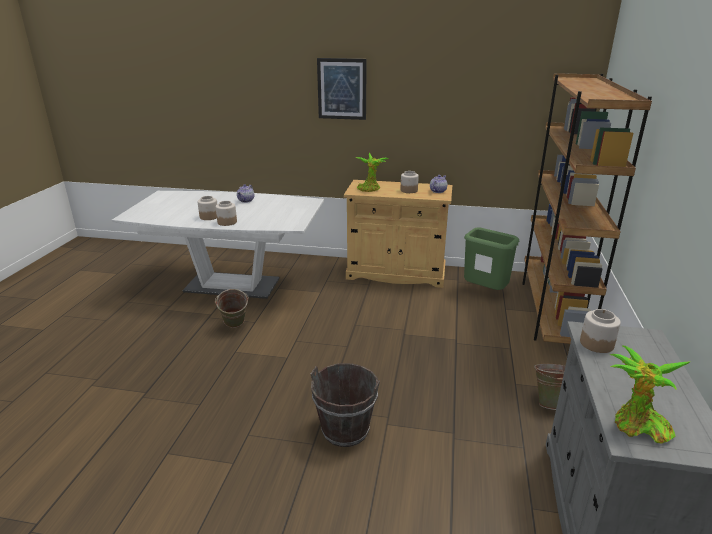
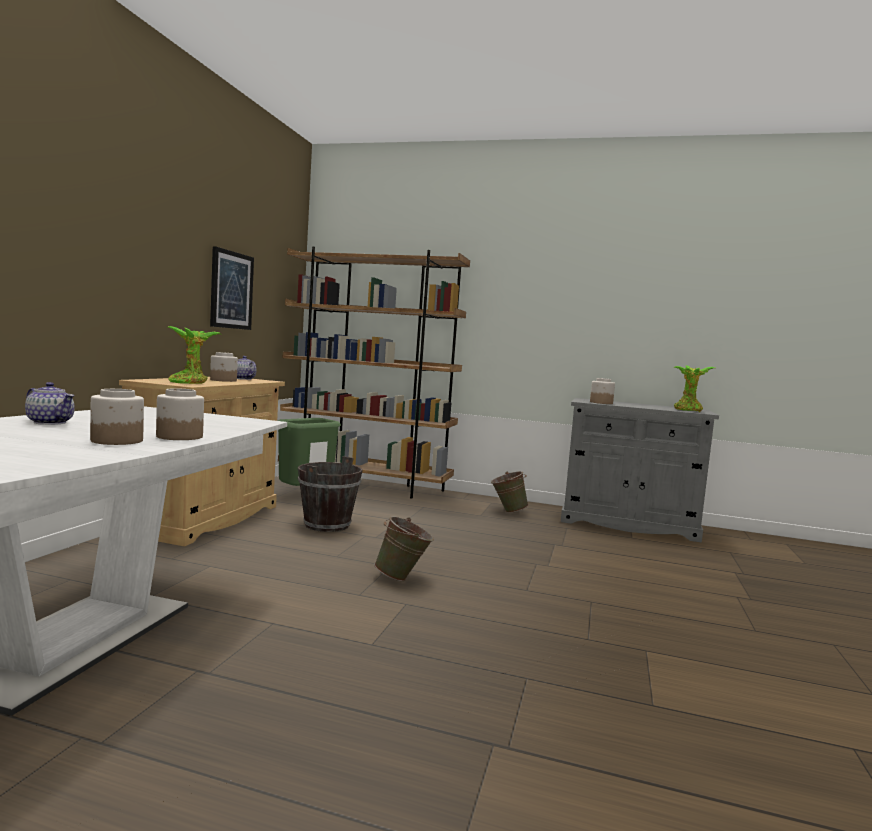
camera: 85 degrees left, 20 degrees down
(234, 327) = (277, 643): green bucket -> green bucket (403, 578)
(342, 89) = (98, 218): picture -> picture (231, 290)
(345, 430) = (563, 584): brown bucket -> brown bucket (327, 525)

